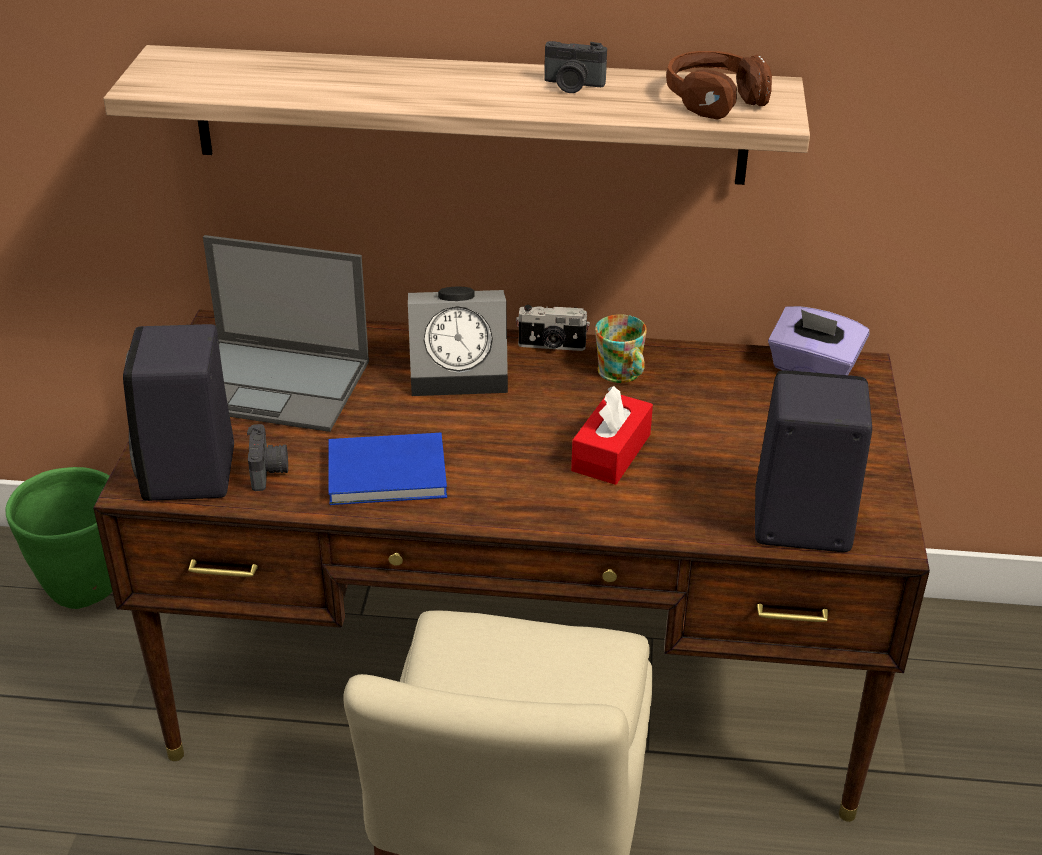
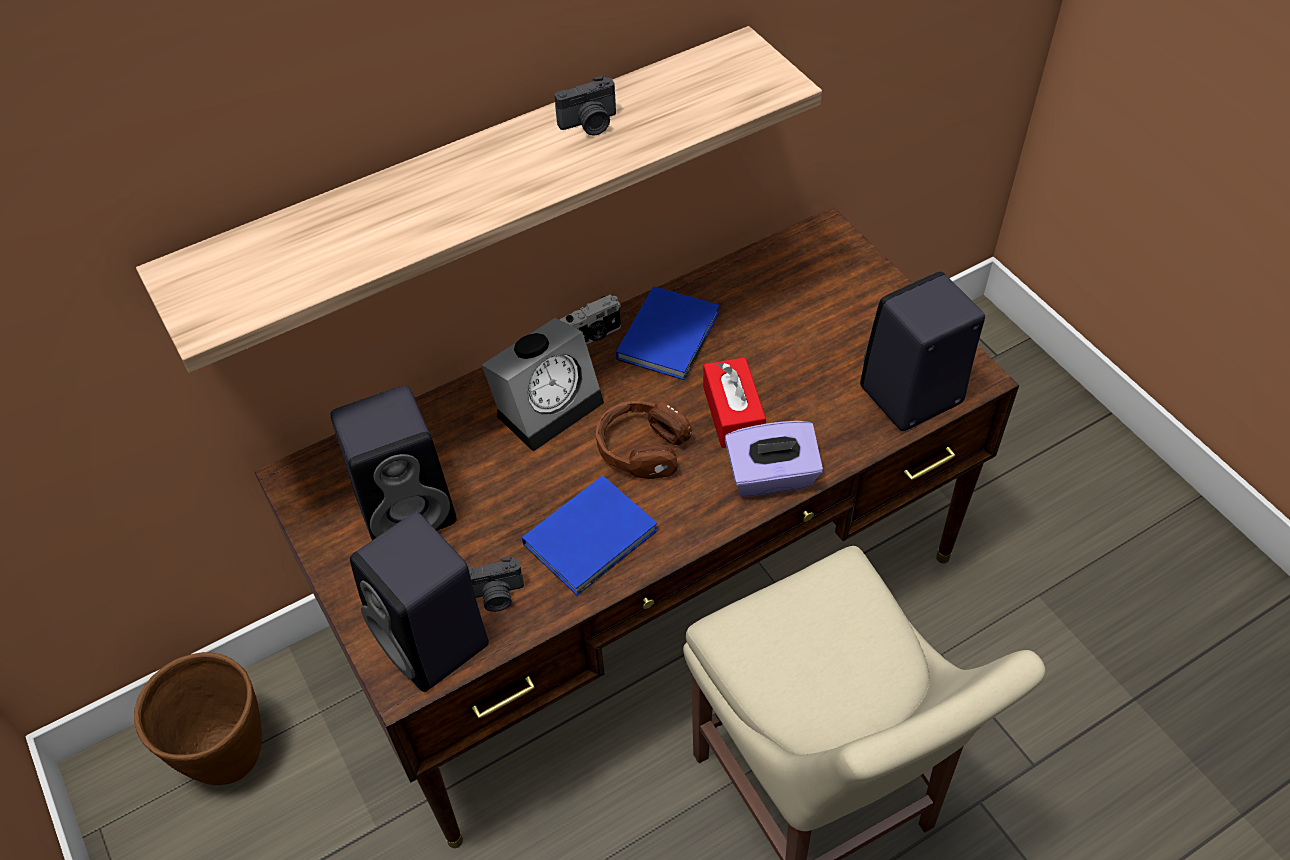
camera: 35 degrees left, 15 degrees up
(85, 588) = (228, 754): green planter -> brown planter
(269, 471) = (496, 595): camera -> camera turned 120 degrees clockwise
(275, 384) = (409, 508): laptop -> black speaker
(622, 374) = (671, 334): mug -> blue book
(714, 99) = (714, 85): brown headphones -> brown headphones (641, 448)
(813, 368) = (796, 250): purple tissue box -> purple tissue box (771, 477)

